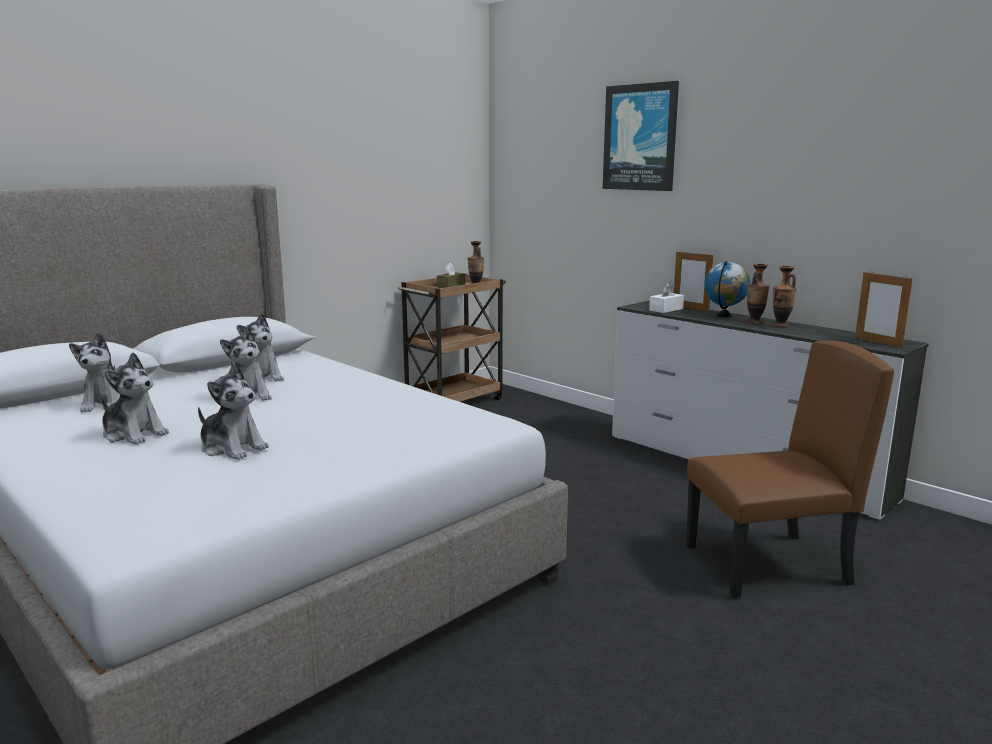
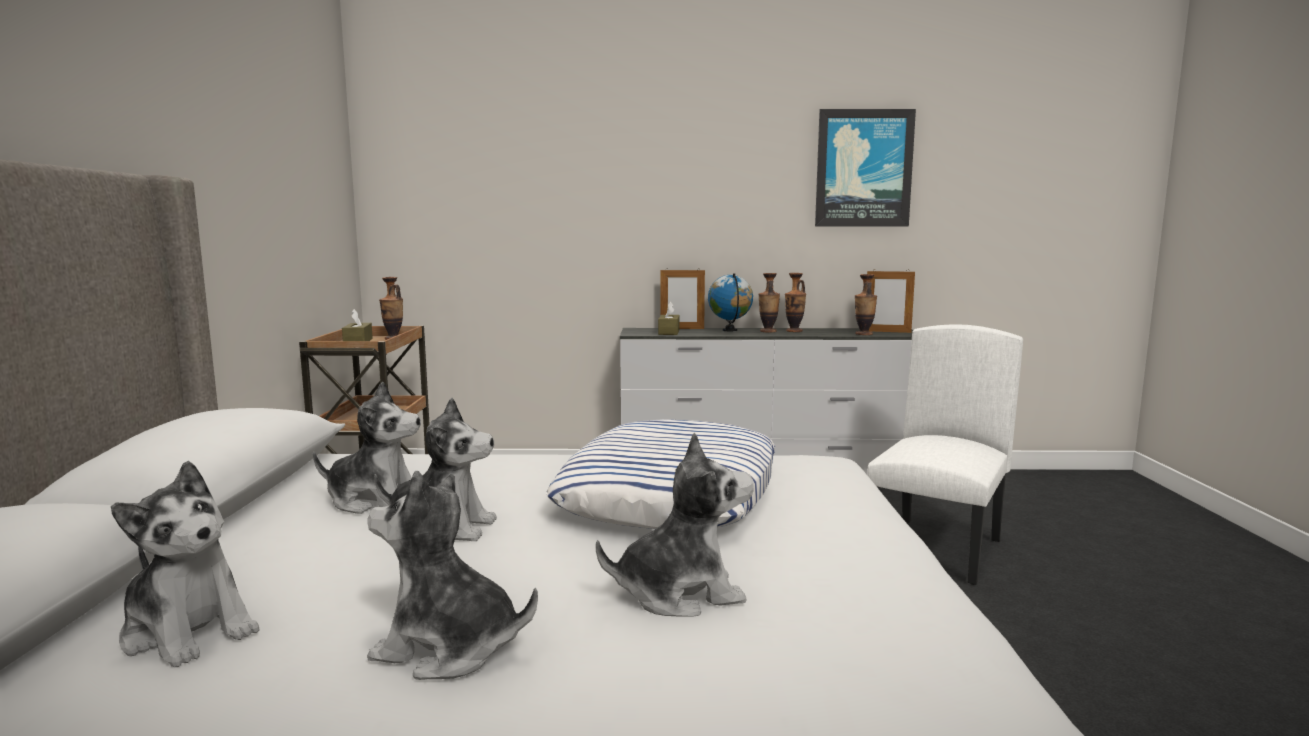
camera: 45 degrees left, 5 degrees down
(134, 434) = (448, 648): plush toy -> plush toy turned 150 degrees counterclockwise
(370, 411) = (671, 491): none -> pillow
(640, 137) = (596, 148): picture -> picture (863, 168)
(666, 309) = (669, 332): white tissue box -> brown tissue box
(767, 565) = (937, 549): brown chair -> white chair
(838, 340) = (863, 334): none -> vase

